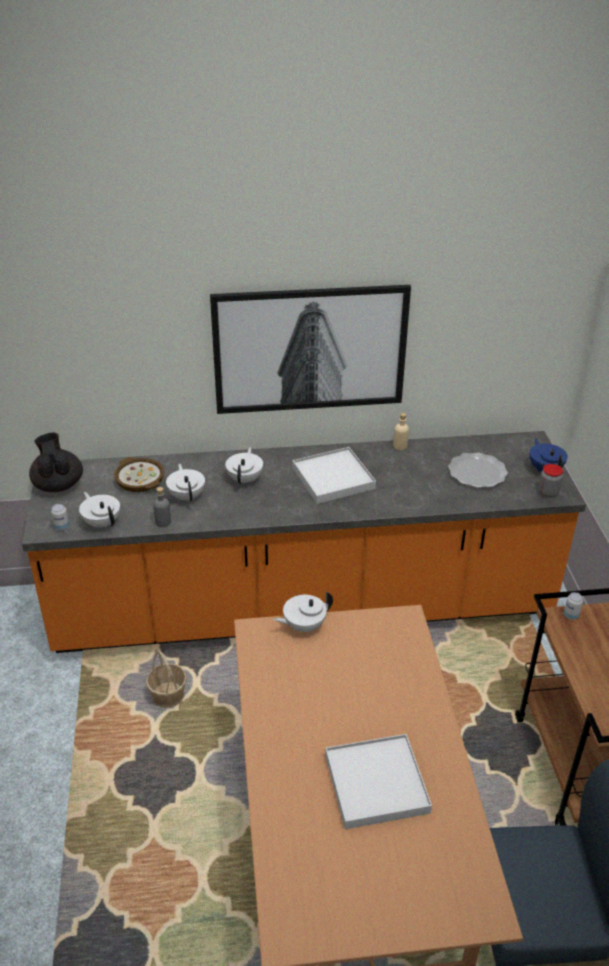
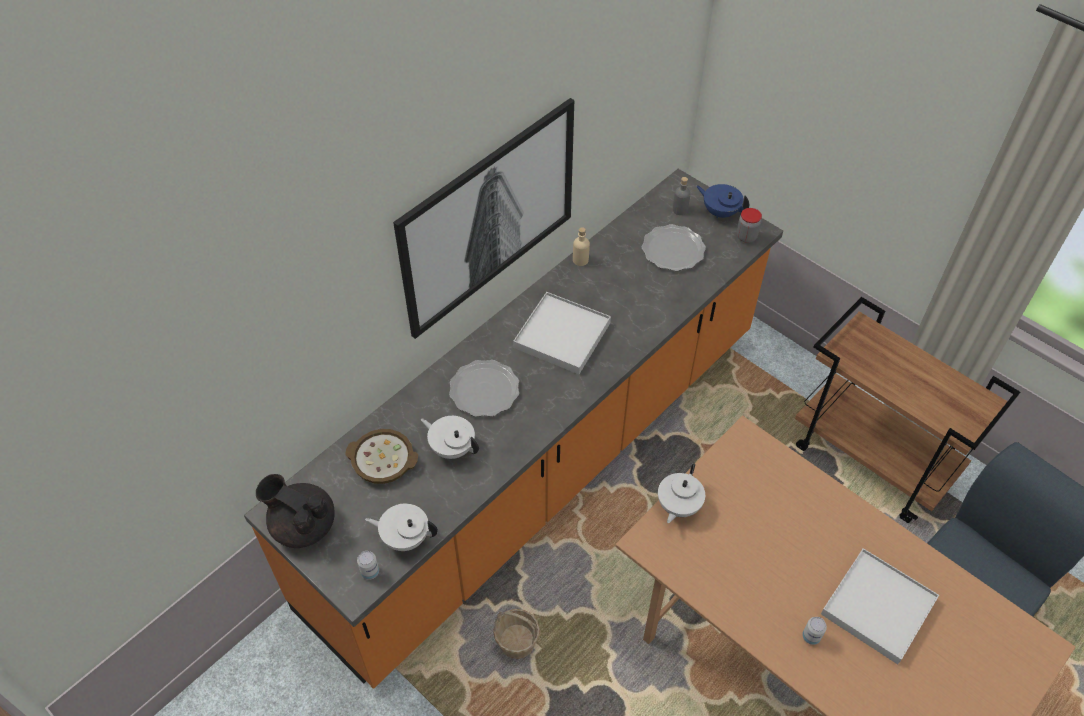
camera: 40 degrees left, 15 degrees up
(163, 522) = (464, 493): grey bottle -> grey bottle (680, 209)
(245, 479) = (484, 390): white teapot -> plate
(571, 615) = (845, 344): can -> can (811, 636)

